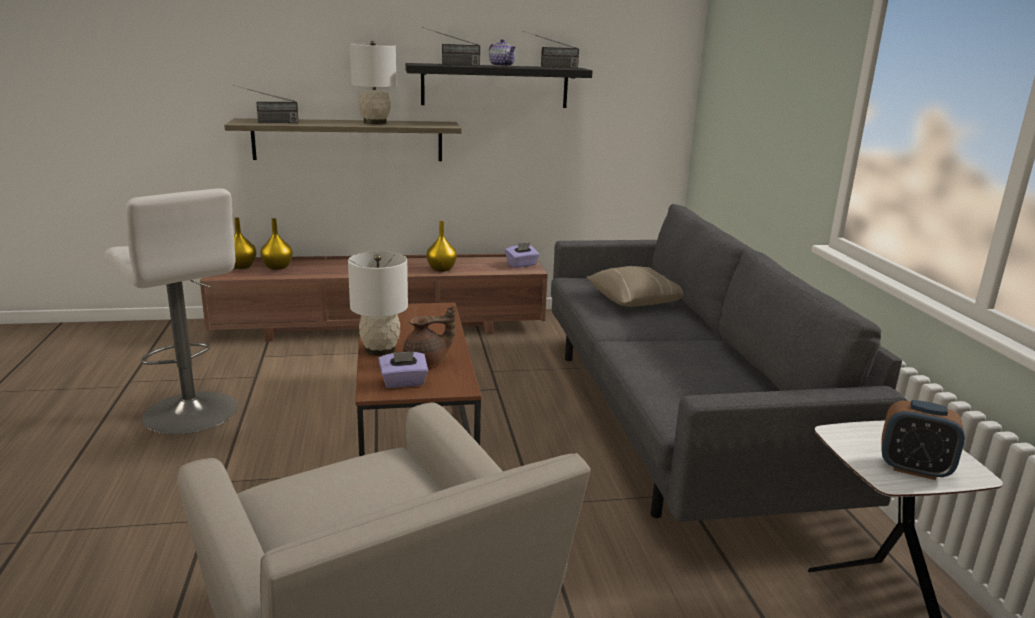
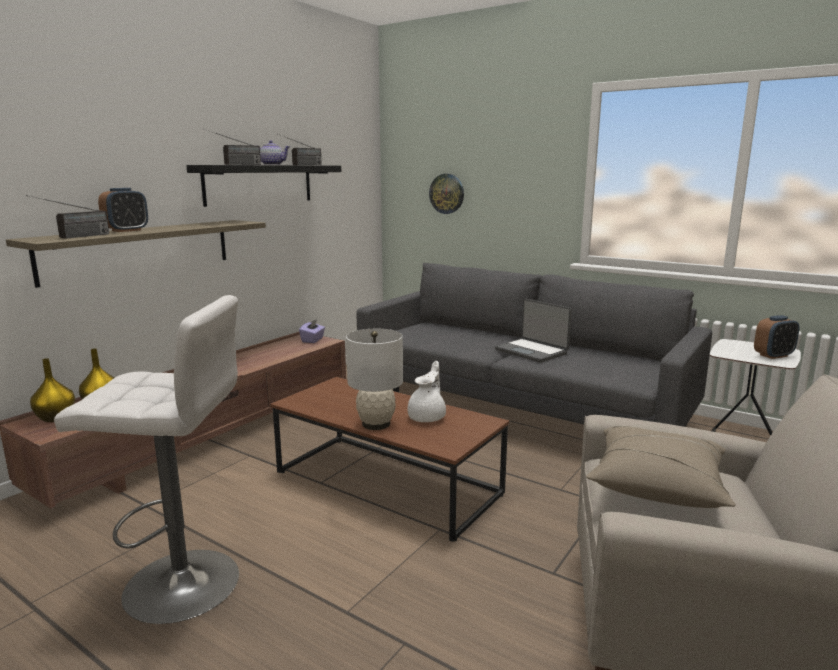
camera: 45 degrees left, 5 degrees down
(325, 121) = (126, 230): none -> alarm clock
(374, 122) = (178, 226): white table lamp -> none
(403, 382) = (450, 435): purple tissue box -> none
(427, 362) = (428, 417): brown teapot -> white teapot
(442, 269) = (263, 360): yellow vase -> none
(635, 300) = (452, 335): beige pillow -> beige pillow (657, 484)
(668, 345) = (532, 351): none -> laptop
(738, 117) = (447, 193): none -> wall clock

